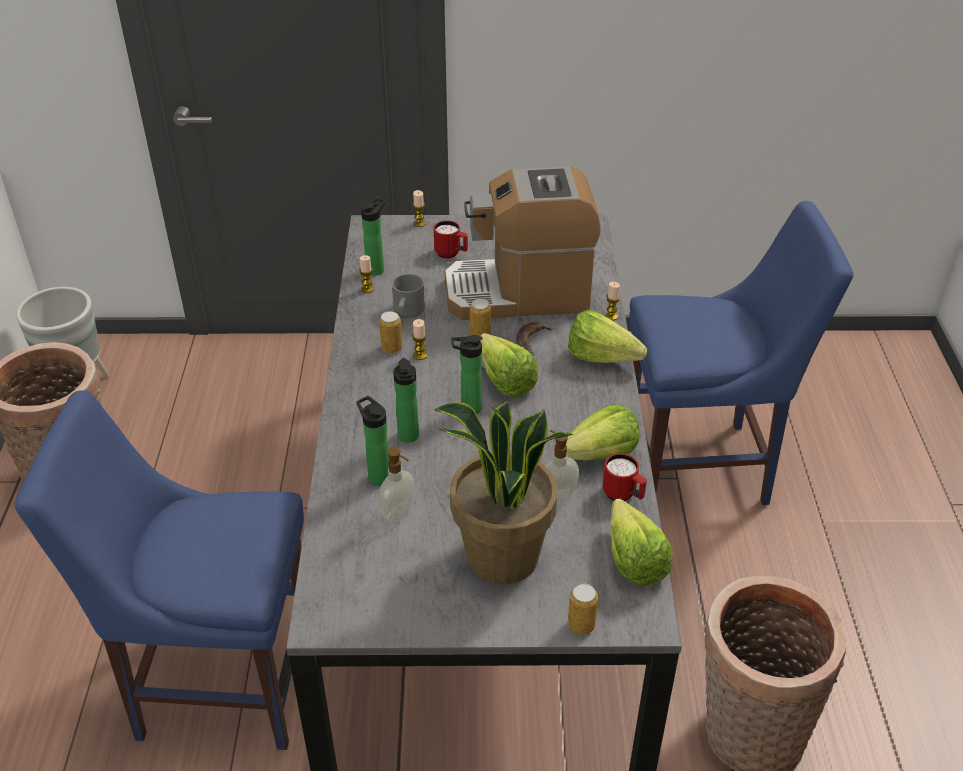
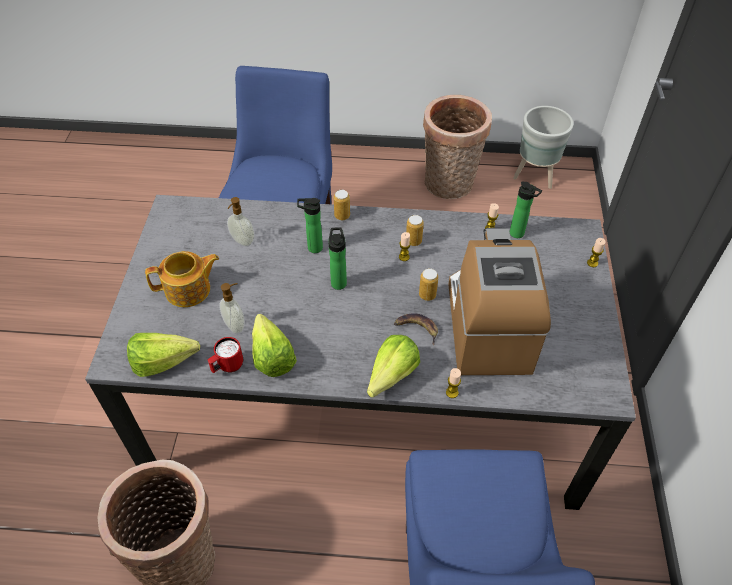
camera: 95 degrees right, 10 degrees up
(377, 476) = (278, 231): bottle -> none
(407, 312) = (459, 251): grey mug -> none
(451, 254) = (545, 283): red mug -> none
(501, 558) = (189, 290): potted plant -> teapot
(503, 377) = (372, 305): lettuce -> none
(581, 625) = (121, 325): can -> can (342, 216)

